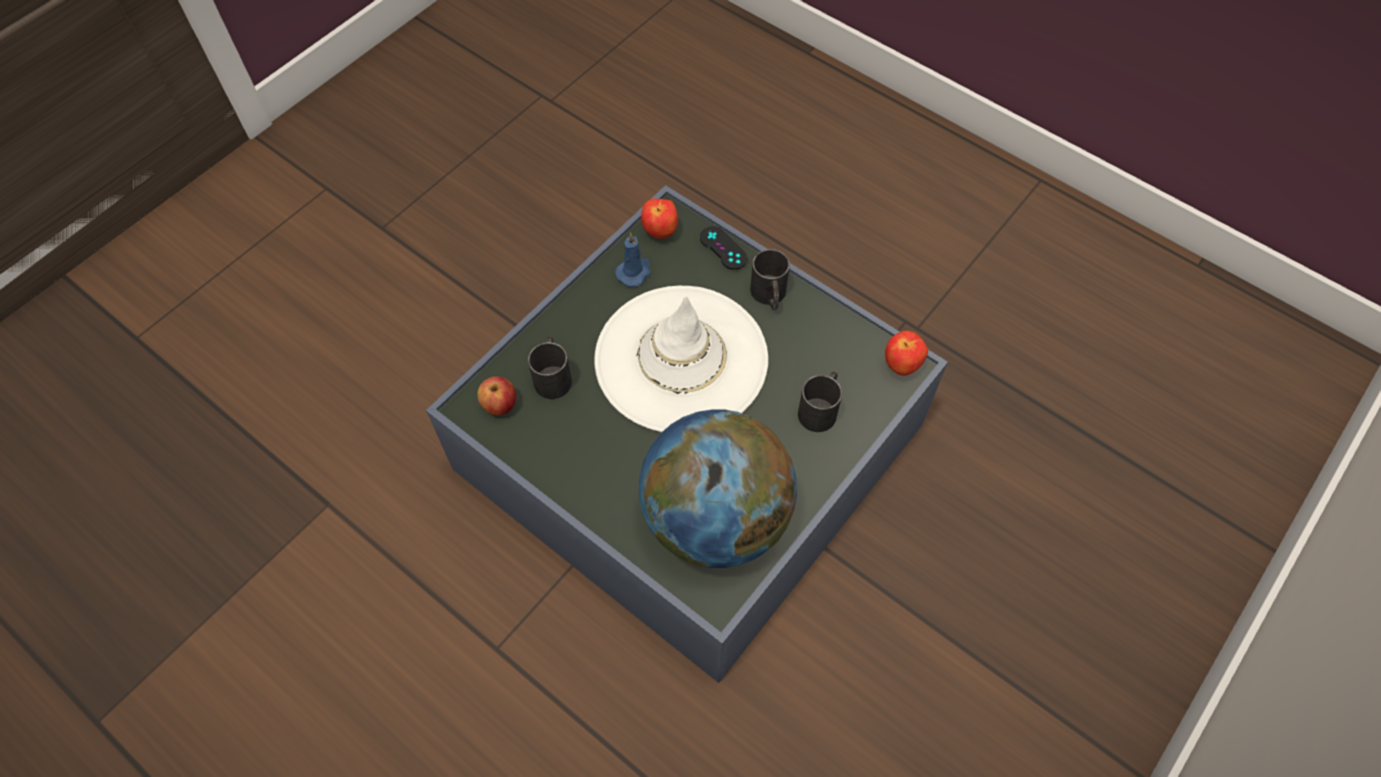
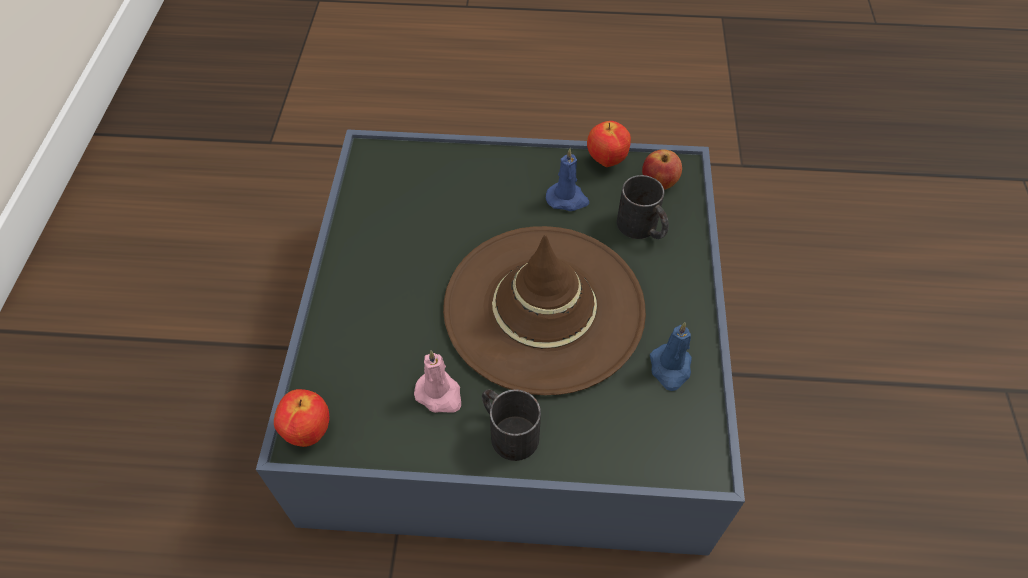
camera: 145 degrees right, 5 degrees down
(585, 437) = (567, 199): none -> blue candle
(660, 232) = (690, 435): apple -> apple (606, 160)
(681, 359) = (544, 308): white hat -> brown hat
(715, 519) = (409, 200): globe -> none
(723, 248) = (603, 454): black game controller -> none
(798, 343) = (440, 394): none -> pink candle
(820, 408) = (374, 339): black mug -> none

